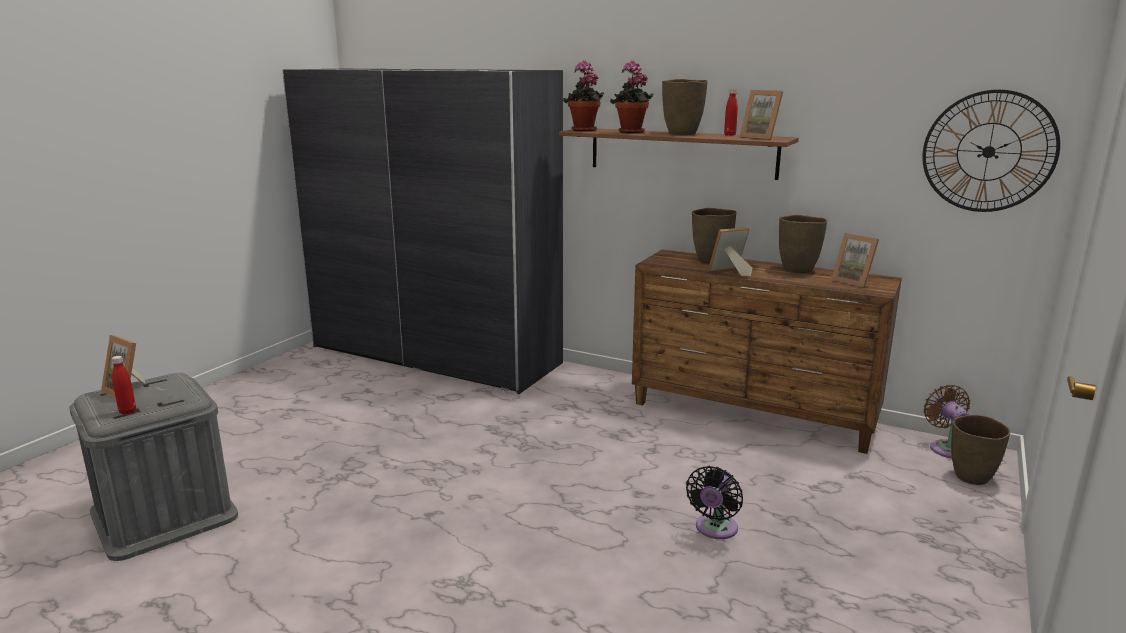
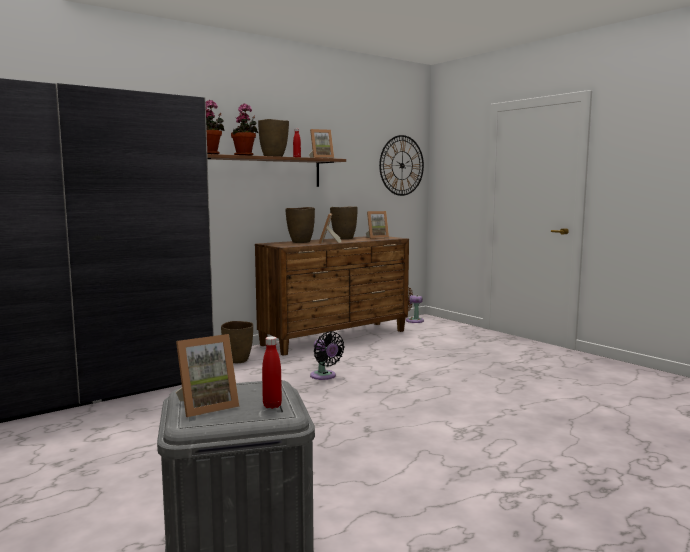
camera: 65 degrees left, 10 degrees down
(715, 529) = (449, 368): black fan -> black fan (324, 376)
(971, 478) = (441, 324): brown vase -> brown vase (238, 360)

